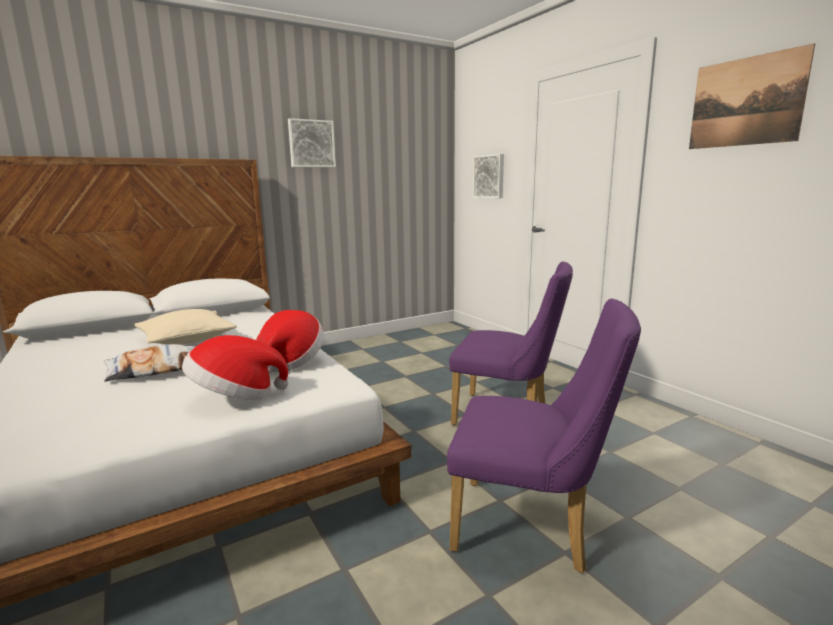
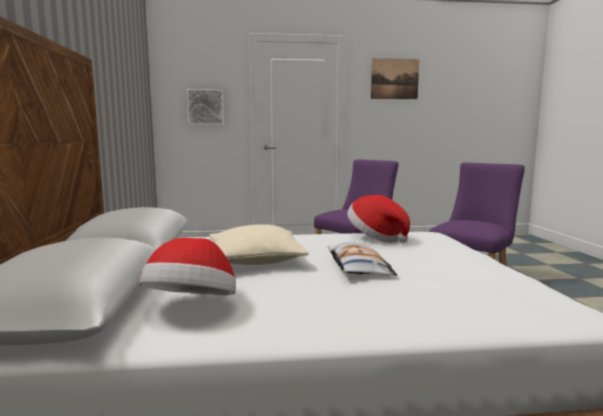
camera: 65 degrees left, 5 degrees down
(235, 396) = (443, 249): hat -> hat (193, 307)
(311, 144) = (100, 51): picture -> none

